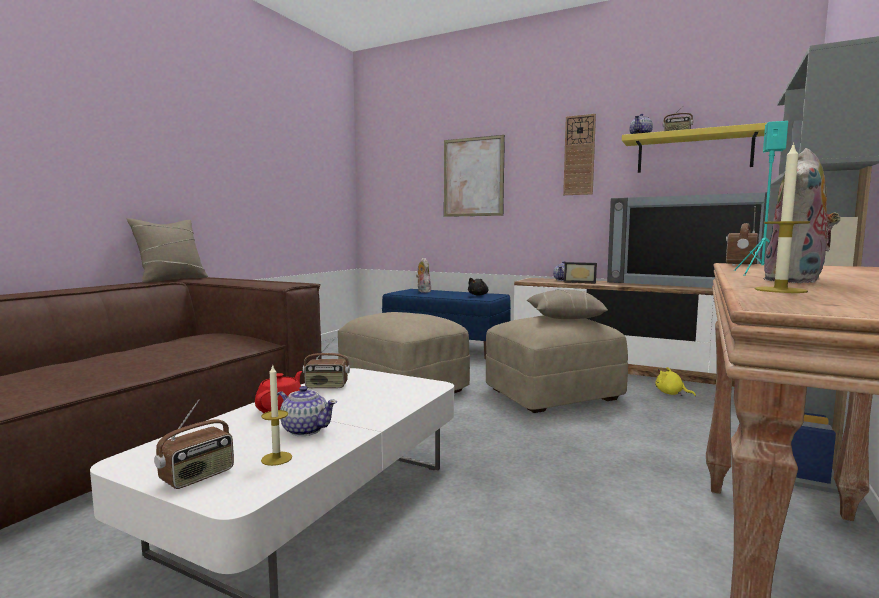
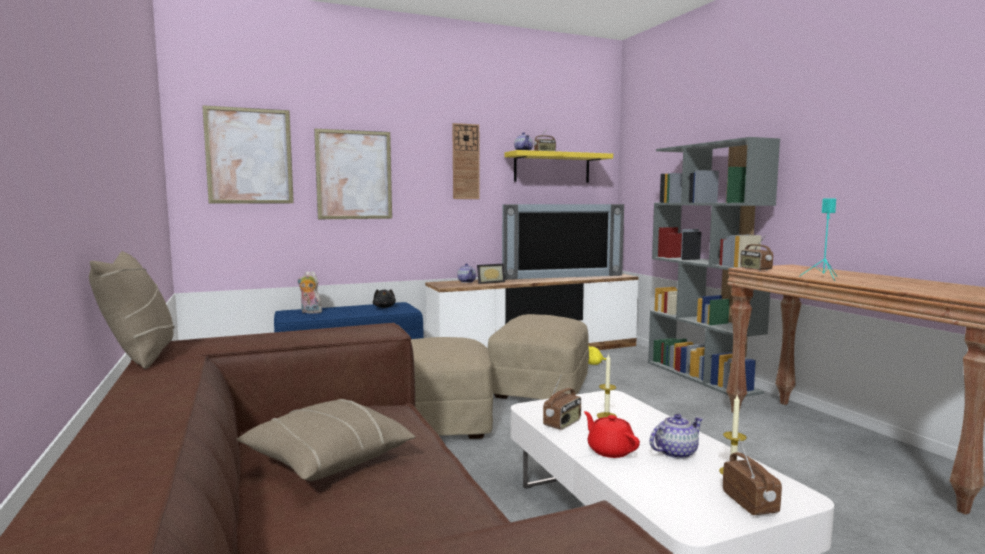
camera: 50 degrees left, 0 degrees up
(401, 168) = (249, 156): none -> picture
(564, 317) = (543, 317): beige pillow -> beige pillow (327, 460)
(780, 290) = (920, 291): candle -> candle (606, 416)
(797, 281) = (873, 282): plush toy -> none

